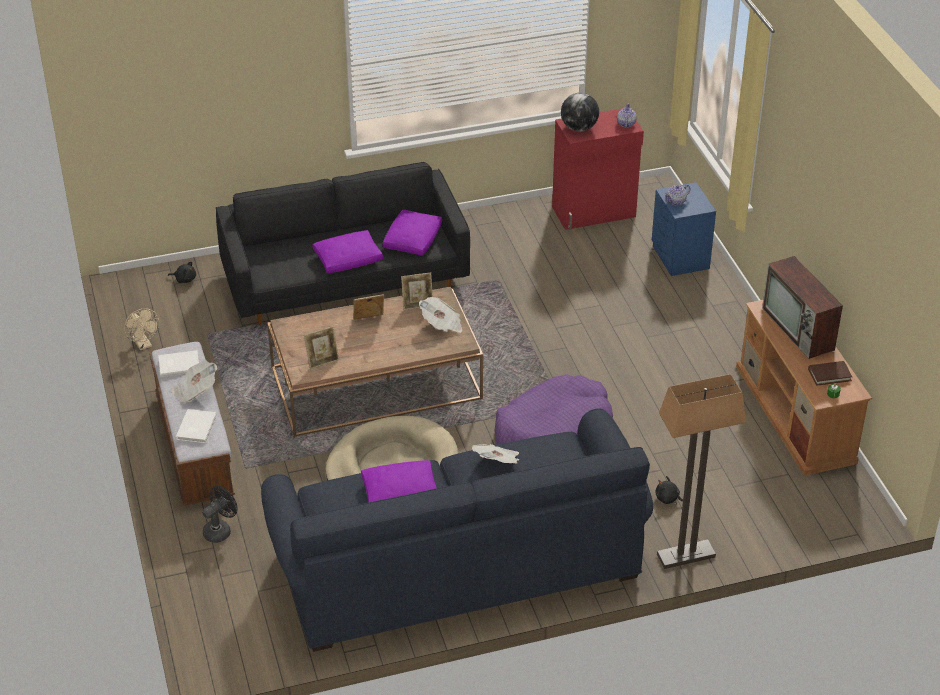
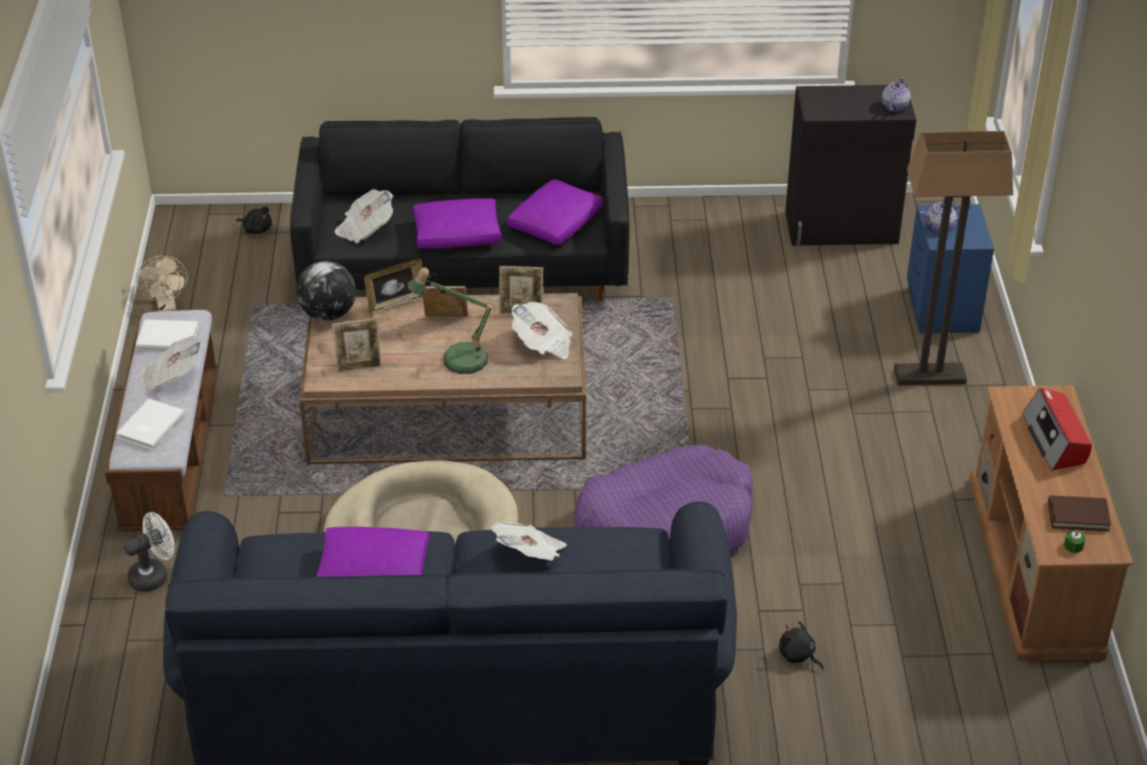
camera: 15 degrees right, 0 degrees up
(220, 530) = (154, 575): black fan -> white fan
(281, 266) = (365, 229): none -> newspaper
(330, 315) = (396, 305): none -> picture frame
(388, 343) = (458, 357): none -> table lamp
(579, 128) = (824, 102): globe -> globe (328, 314)
(594, 212) = (842, 228): red cabinet -> black cabinet
(685, 556) = (792, 747): floor lamp -> floor lamp (929, 376)
(799, 330) = (1055, 440): television -> radio

